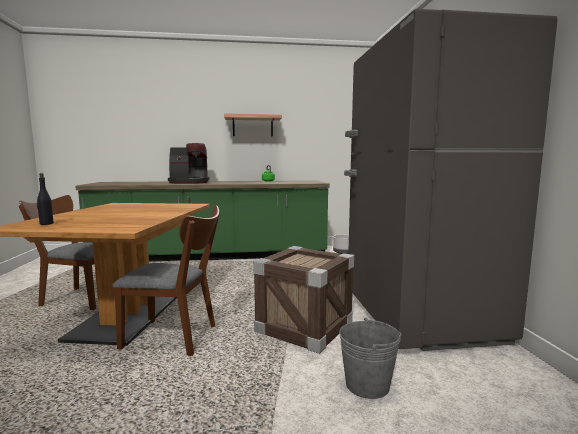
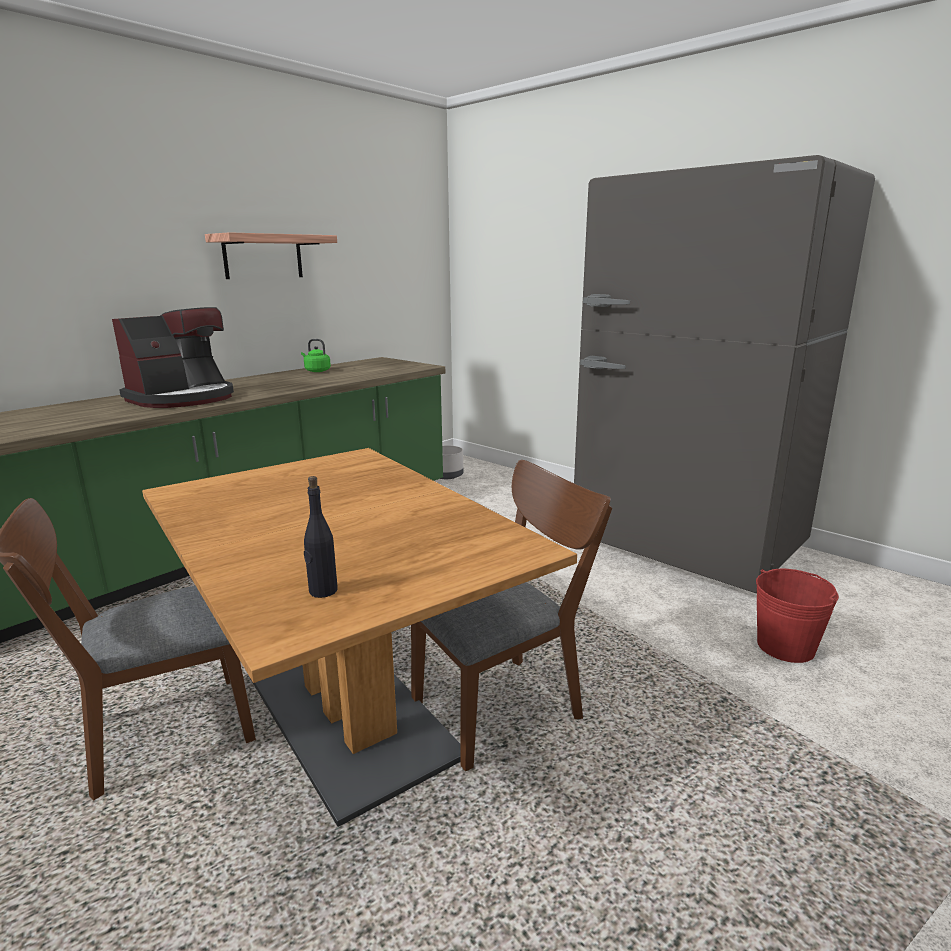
camera: 40 degrees left, 10 degrees up
(304, 327) = (618, 610): crate -> none
(367, 385) = (785, 646): grey bucket -> red bucket

